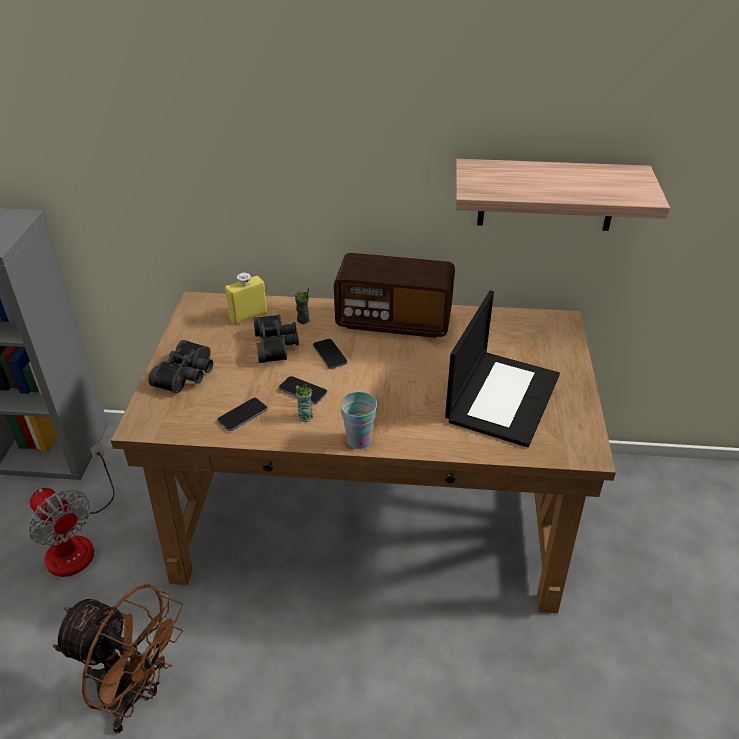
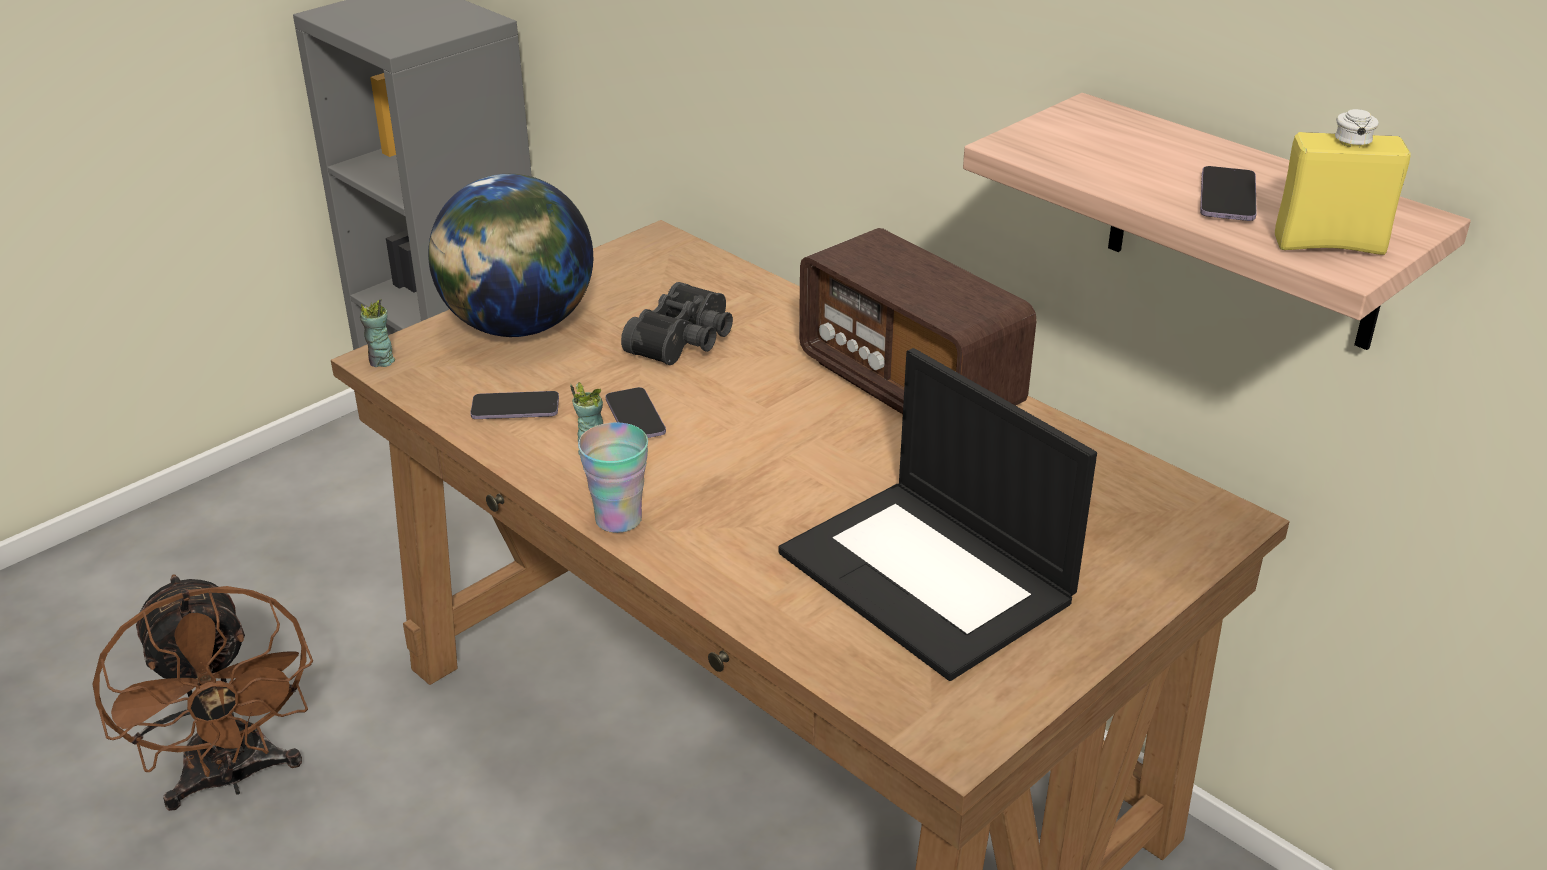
camera: 40 degrees right, 5 degrees down
(77, 541) = (367, 551): fan -> none
(187, 375) = (518, 326): black binoculars -> globe
(248, 316) = (700, 286): yellow bottle -> yellow bottle (1329, 244)
(303, 320) = (769, 325): cup -> cup (381, 361)
(329, 355) = (741, 387): phone -> phone (1227, 197)
(502, 396) = (929, 577): laptop -> laptop turned 75 degrees clockwise

